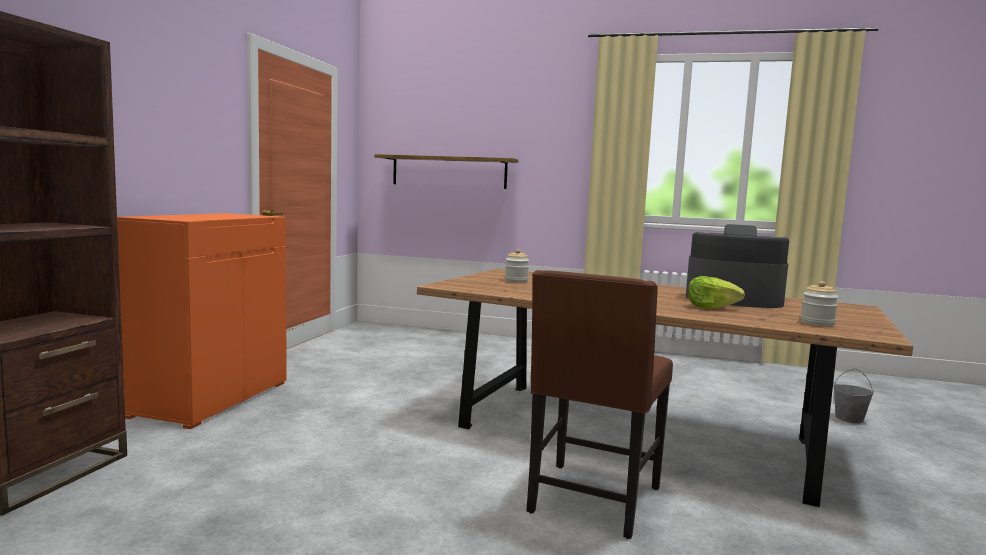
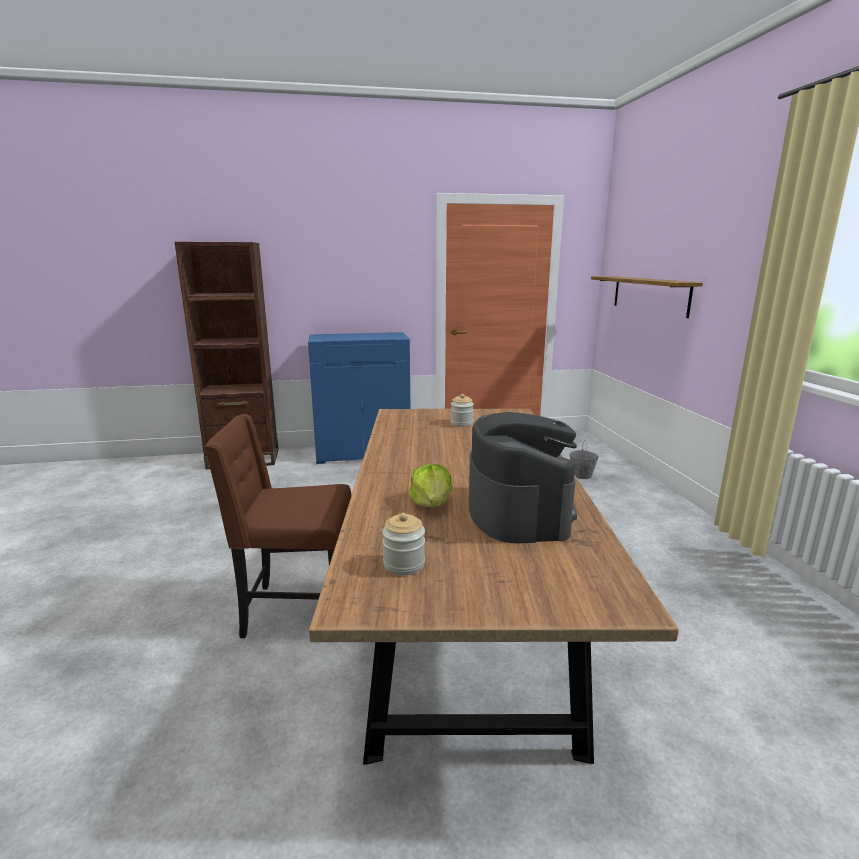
camera: 65 degrees right, 10 degrees up
(211, 398) = (363, 452): orange cabinet -> blue cabinet
(849, 419) = (775, 824): grey bucket -> grey bucket (581, 476)

